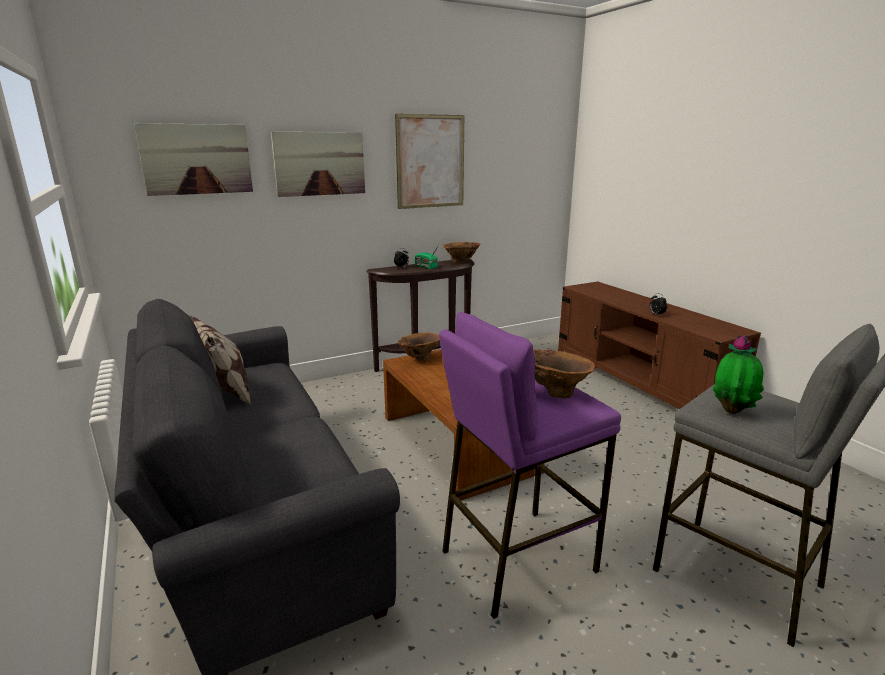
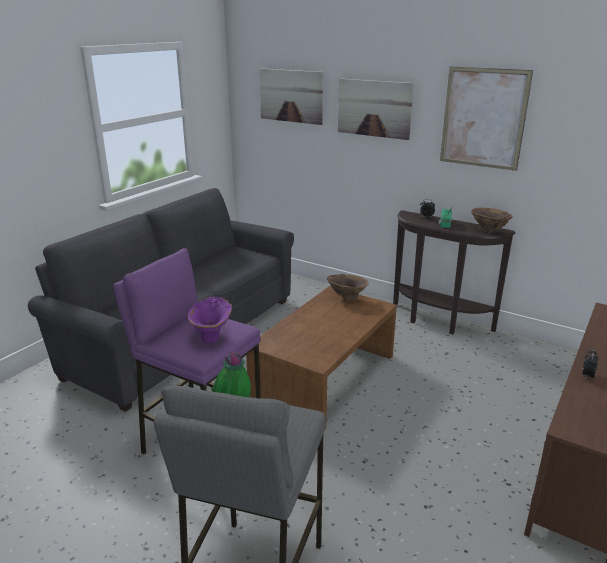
camera: 60 degrees right, 5 degrees up
(226, 394) = (214, 261): pillow -> none
(554, 392) = (212, 335): brown vase -> purple vase

